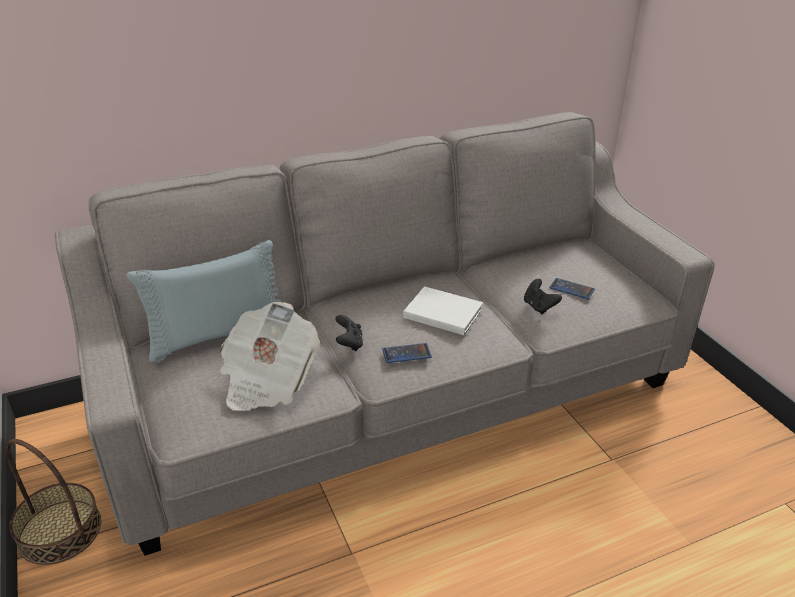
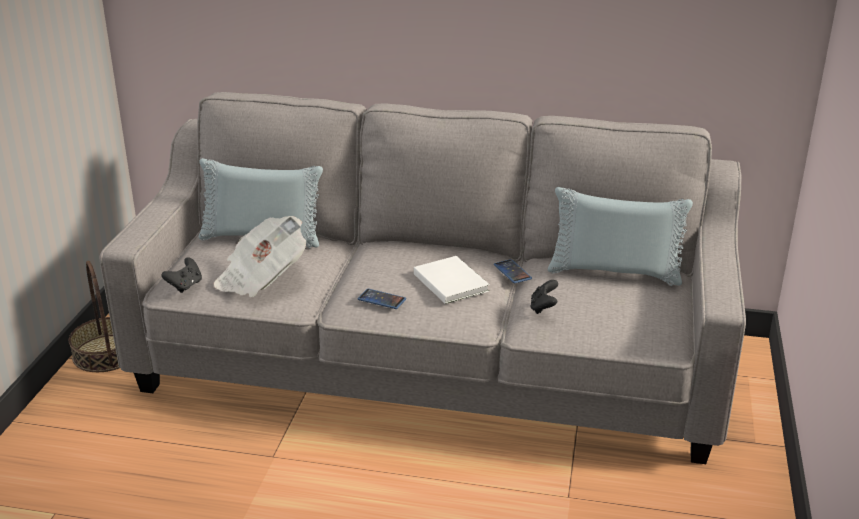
camera: 35 degrees right, 5 degrees down
(349, 344) = (348, 277): black game controller -> black game controller (185, 286)
(548, 256) = (614, 272): none -> blue pillow
(571, 289) = (595, 305): phone -> phone (512, 272)

